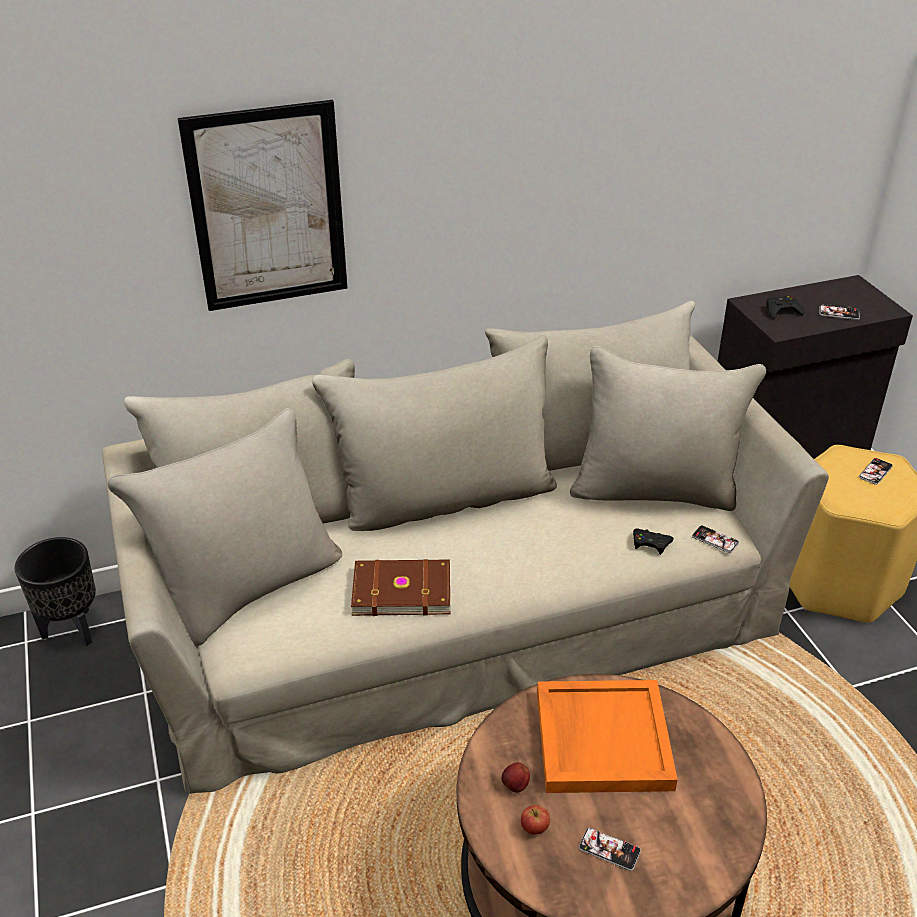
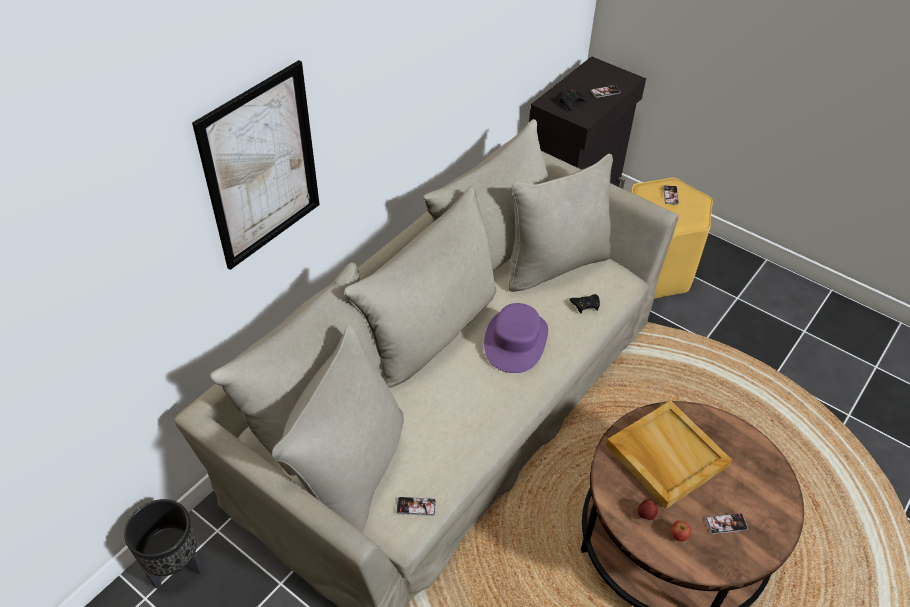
camera: 35 degrees left, 10 degrees up
(401, 589) = (463, 416): brown book -> none
(530, 544) = (515, 341): none -> purple hat
(601, 738) = (665, 455): orange tray -> beige tray
(715, 540) = (618, 284): phone -> phone (416, 506)

